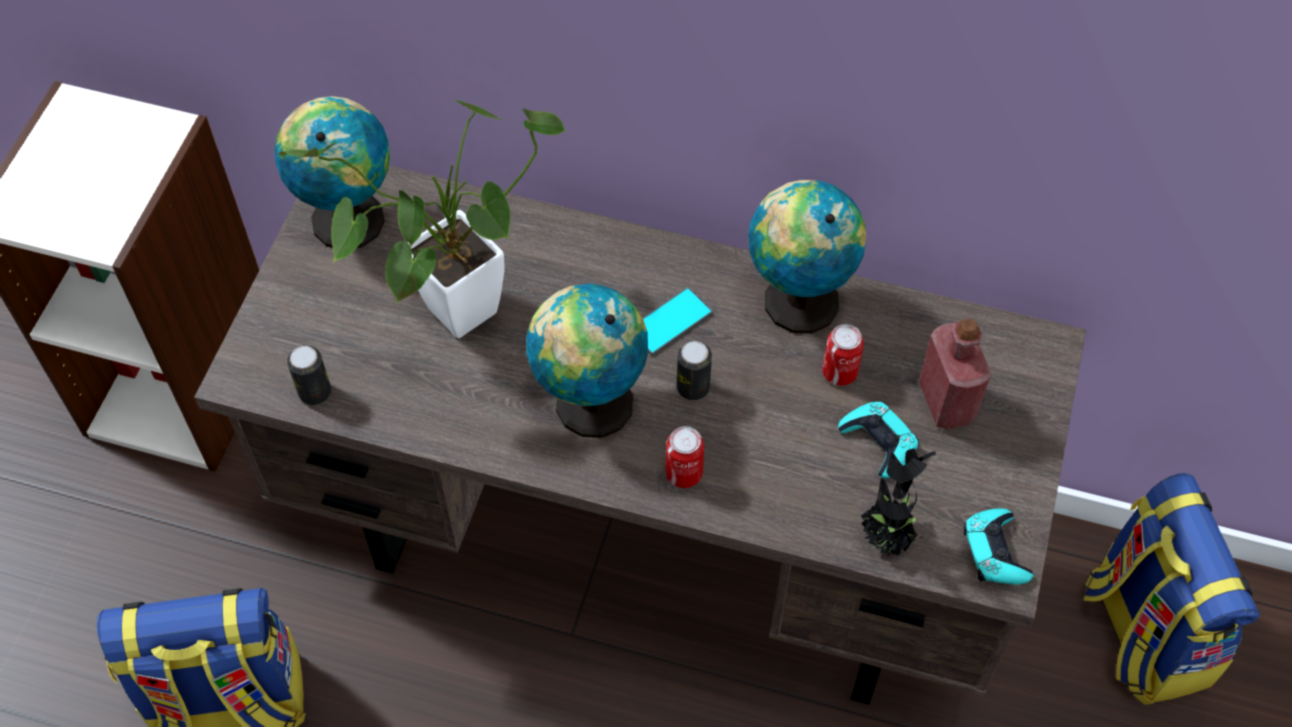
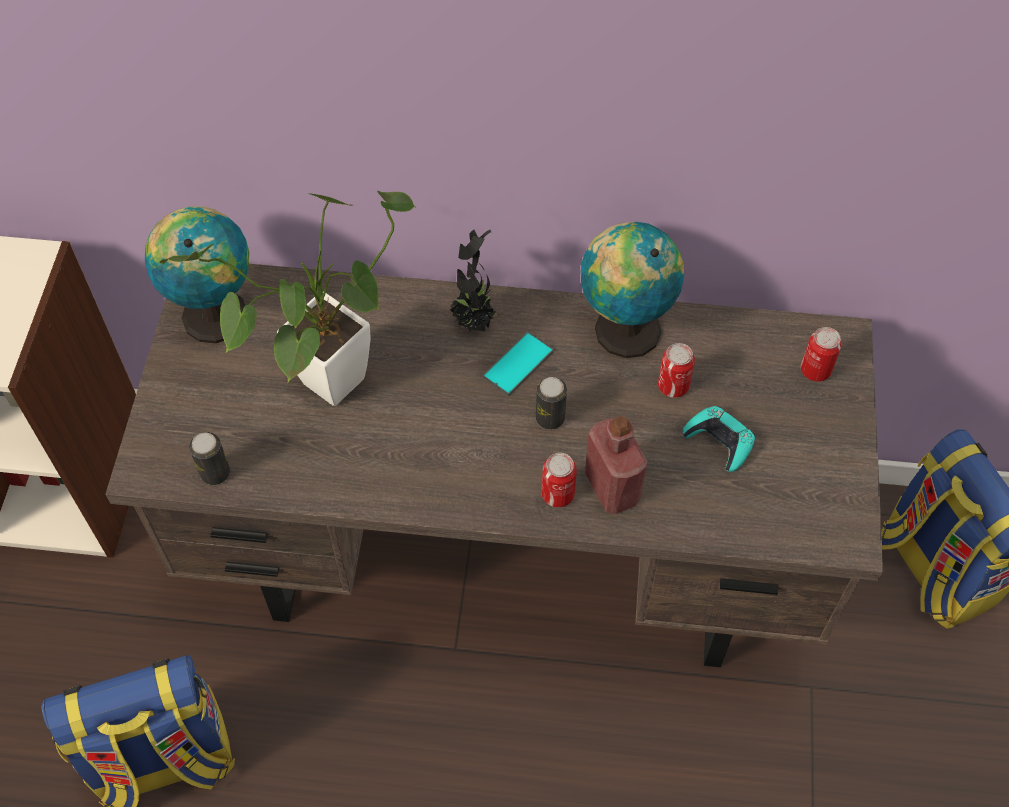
camera: 10 degrees left, 0 degrees up
(588, 403) = (461, 445): globe -> none
(888, 539) = (745, 523): potted plant -> potted plant (475, 322)
(946, 401) = (768, 397): red bottle -> red bottle (612, 487)
(995, 552) = (838, 520): turquoise game controller -> none
(1007, 378) = (815, 370): none -> can

